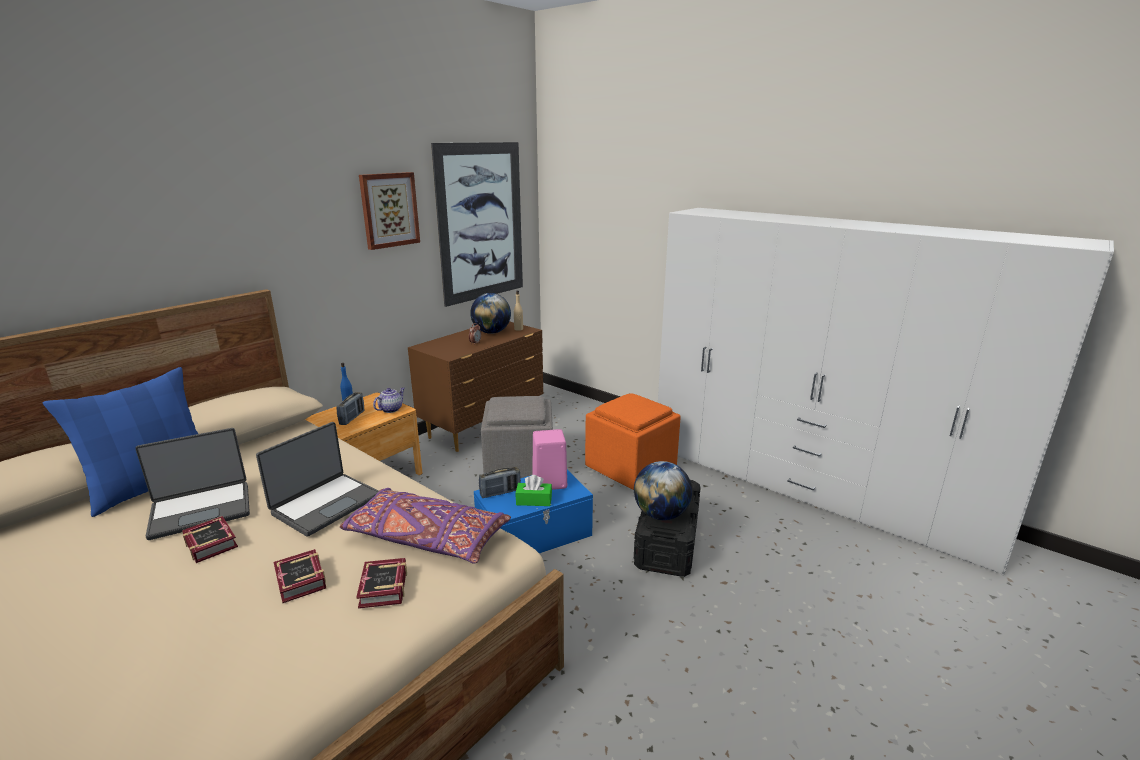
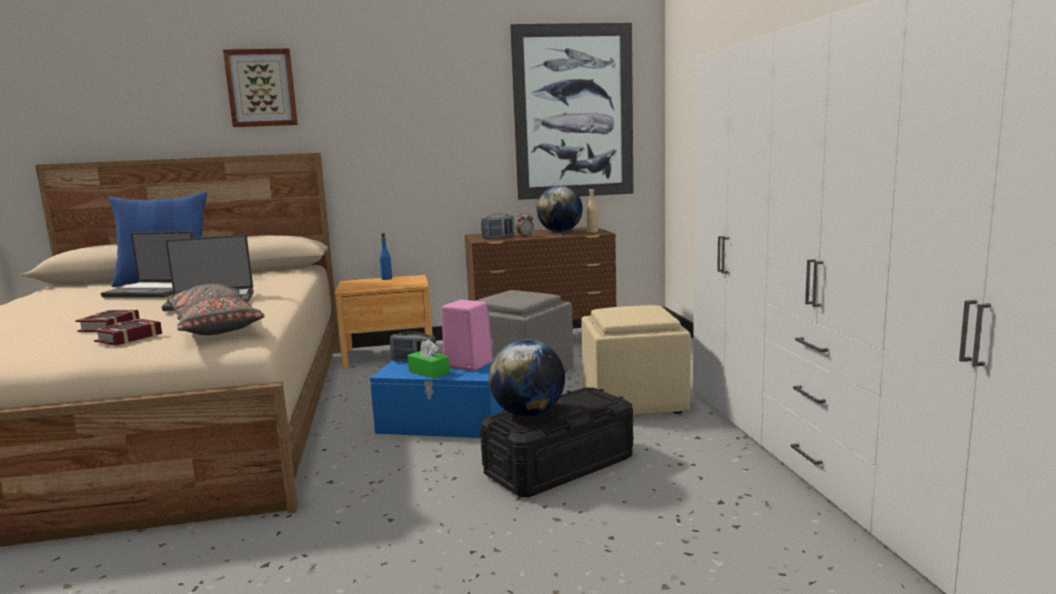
camera: 40 degrees right, 10 degrees down
(212, 542) = (120, 303): book -> none
(352, 418) = (373, 284): radio -> radio (498, 237)
(389, 210) = (455, 91): picture -> picture (261, 88)
(391, 409) = (410, 284): teapot -> none
(426, 538) = (214, 326): purple pillow -> grey pillow
(631, 468) = (634, 402): orange ottoman -> beige ottoman

